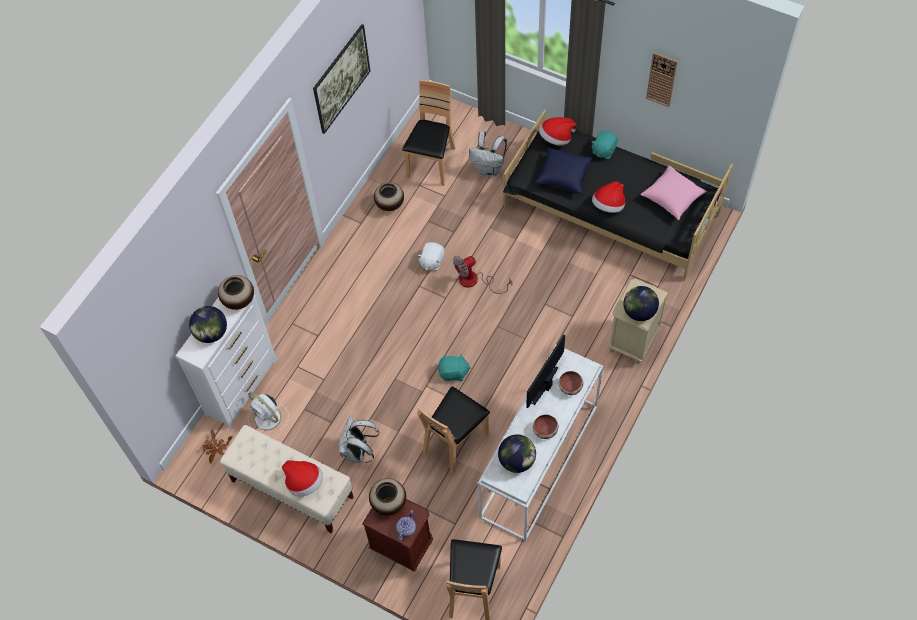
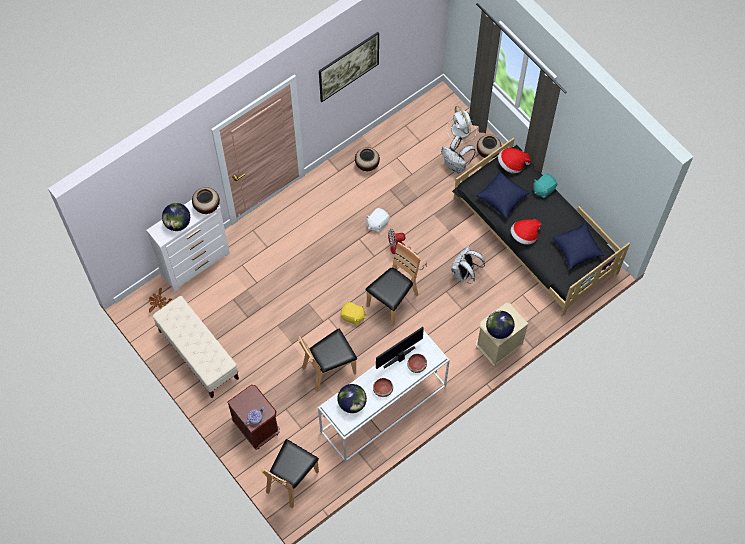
camera: 20 degrees right, 5 degrees up
(268, 419) = (204, 296): white fan -> white fan (461, 130)
(304, 482) = (203, 355): hat -> none
(358, 452) = (257, 347): white backpack -> white backpack (464, 273)
(389, 503) = (251, 395): vase -> vase (488, 152)
(432, 163) = (414, 143): brown chair -> brown chair (393, 301)
(453, 373) = (353, 316): turquoise plush toy -> yellow plush toy
(661, 79) = (593, 158): wall clock -> none
(672, 198) = (576, 249): pink pillow -> blue pillow

